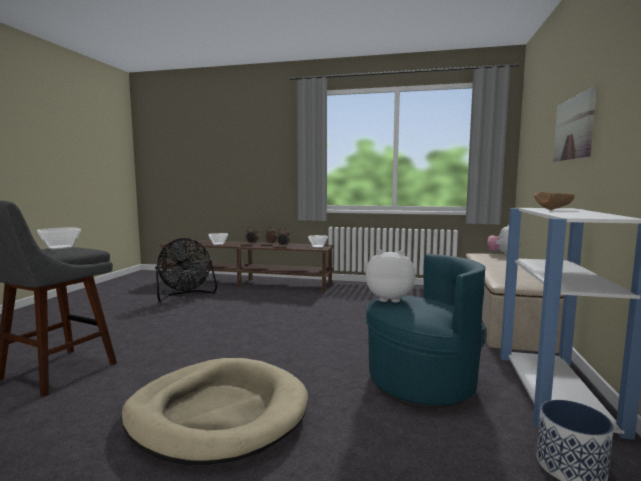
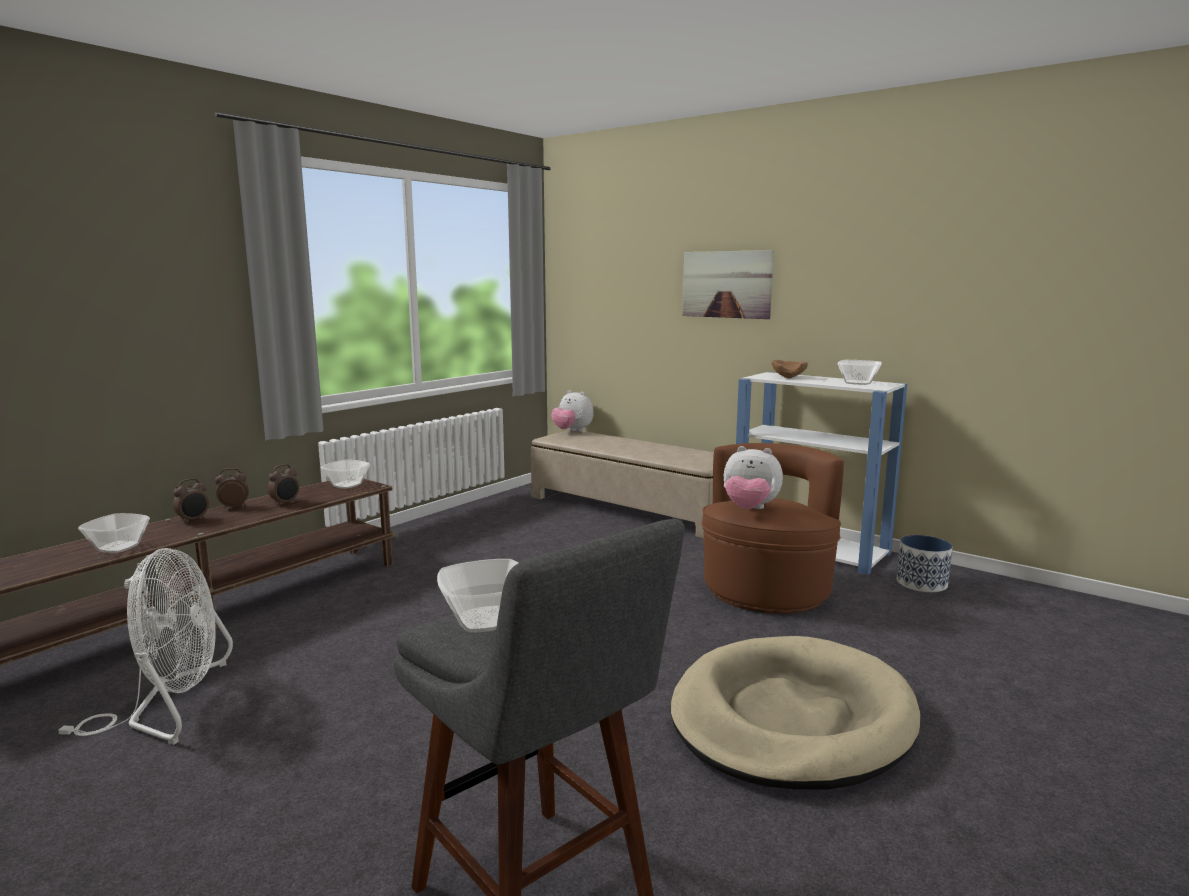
camera: 65 degrees left, 5 degrees up
(182, 296) = (167, 706): black fan -> white fan
(389, 299) = (749, 509): plush toy -> plush toy turned 105 degrees counterclockwise
(420, 381) = (766, 590): turquoise armchair -> brown armchair
(589, 215) = (857, 383): none -> bowl

